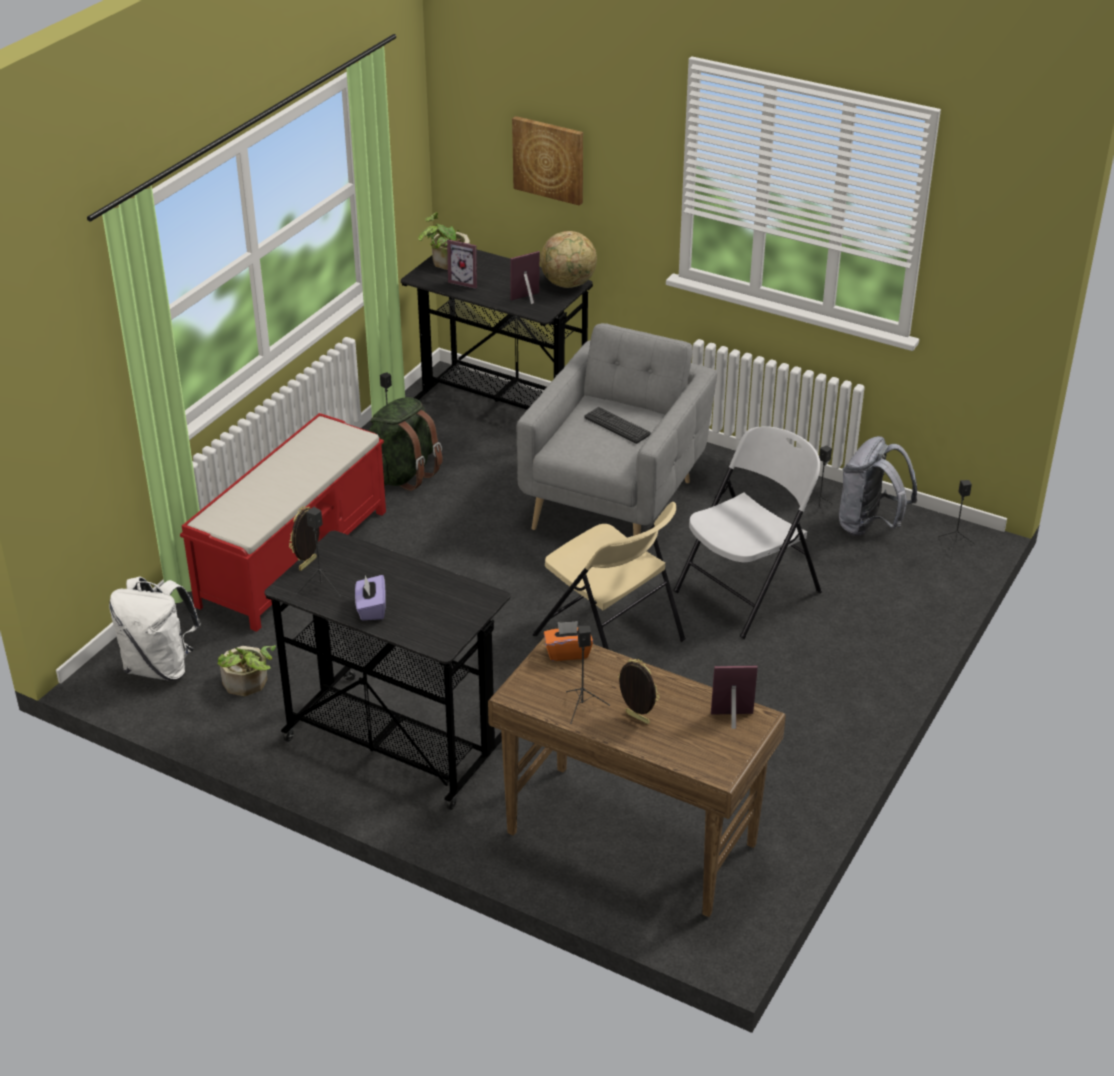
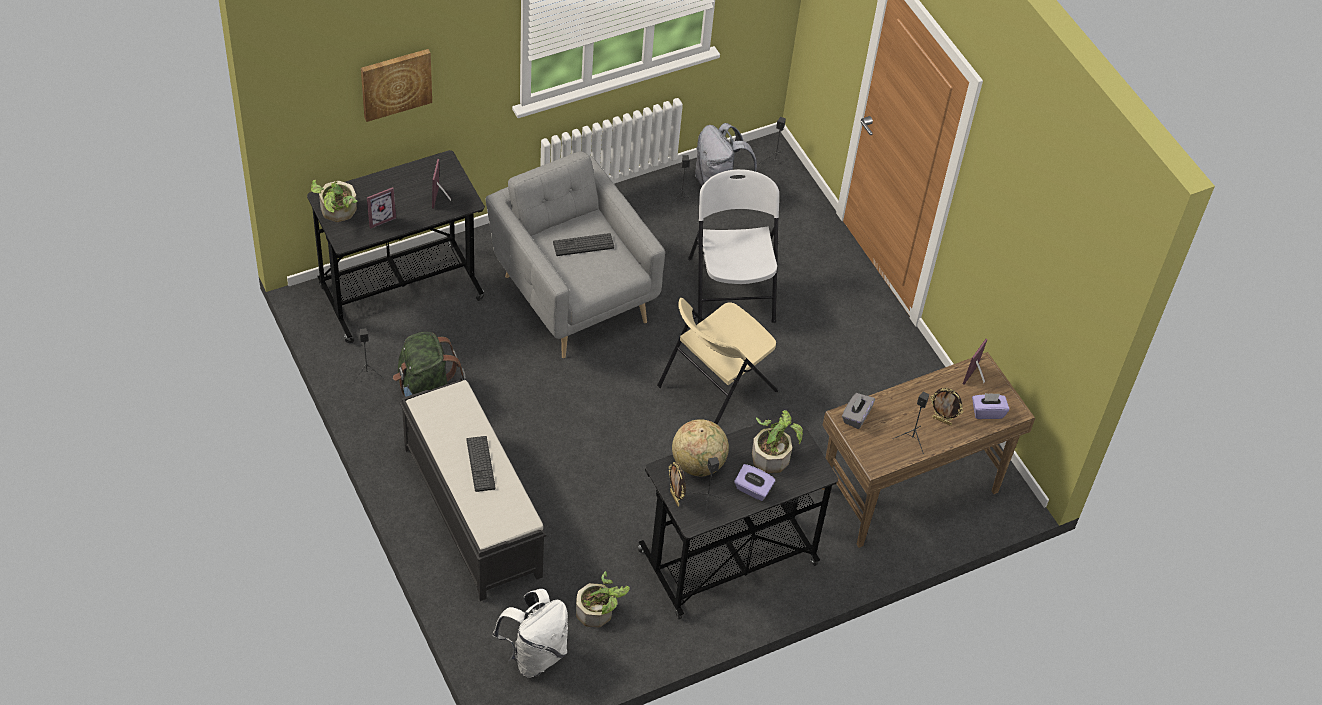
camera: 60 degrees left, 15 degrees up
(287, 482) = (480, 464): none -> keyboard
(294, 557) = (471, 510): red bench -> black bench
(435, 603) = (773, 453): none -> potted plant
(567, 652) = (856, 416): orange tissue box -> grey tissue box
(568, 284) = (443, 165): globe -> globe (698, 463)
(608, 638) = (717, 388): beige chair -> beige chair turned 150 degrees clockwise
(636, 718) = (942, 420): picture frame -> picture frame turned 135 degrees counterclockwise
(692, 749) = (987, 412): none -> purple tissue box

